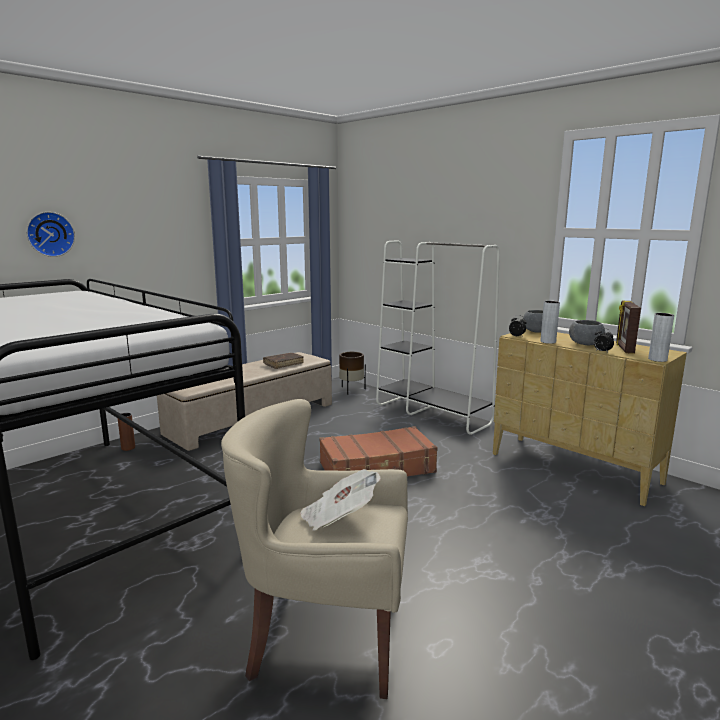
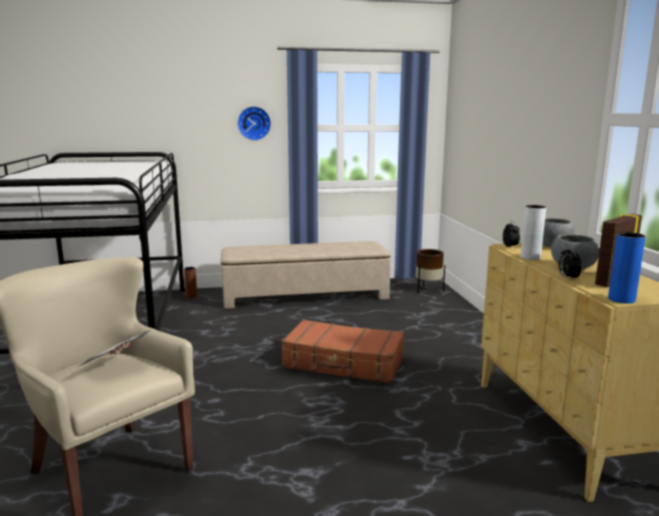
camera: 35 degrees right, 0 degrees up
(50, 234) = (150, 115): wall clock -> wall clock (254, 123)
(283, 364) = (339, 249): brown book -> none
(432, 415) = (475, 331): black clothes rack -> none
(657, 359) = (621, 299): grey vase -> blue vase

